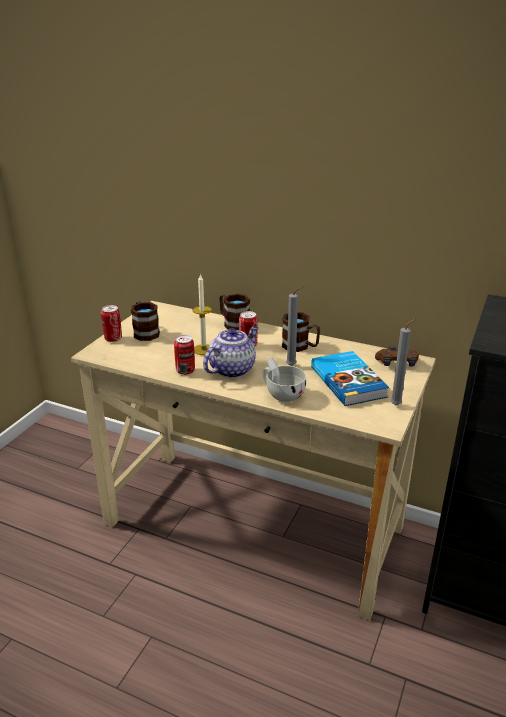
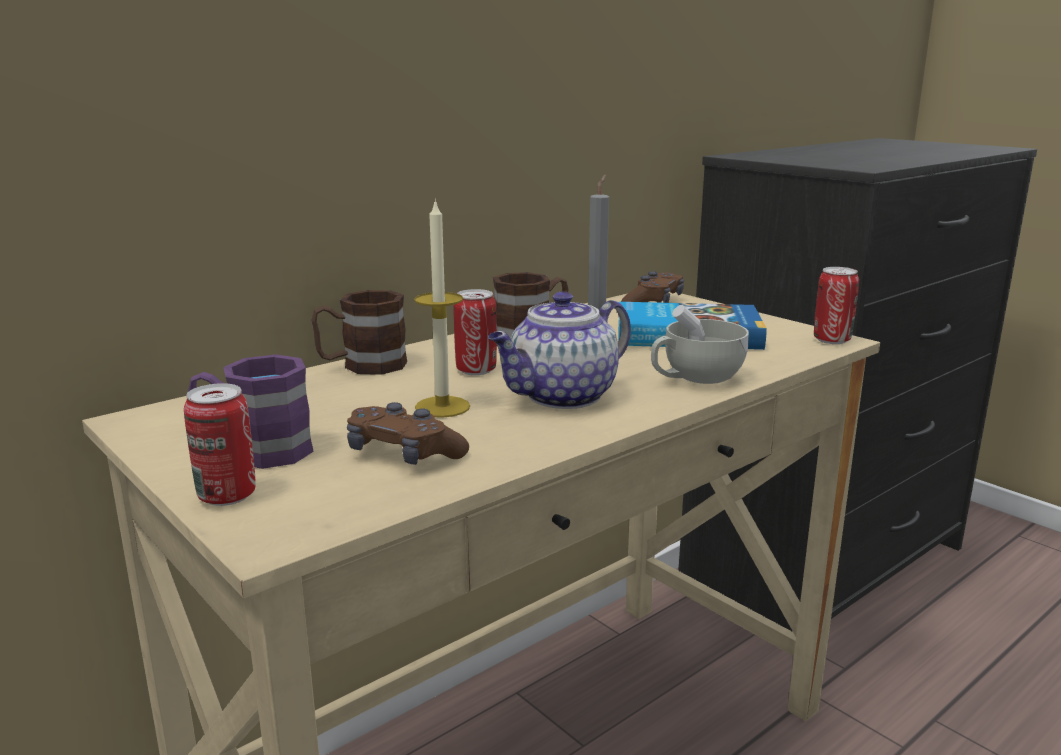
camera: 65 degrees left, 10 degrees down
(145, 332) = (255, 451): brown mug -> purple mug
(157, 355) = (404, 454): none -> brown game controller
(185, 371) = (522, 438): can -> can (831, 340)
(232, 369) = (561, 397): teapot -> teapot turned 105 degrees counterclockwise
(397, 405) = (778, 324): grey candle -> none

